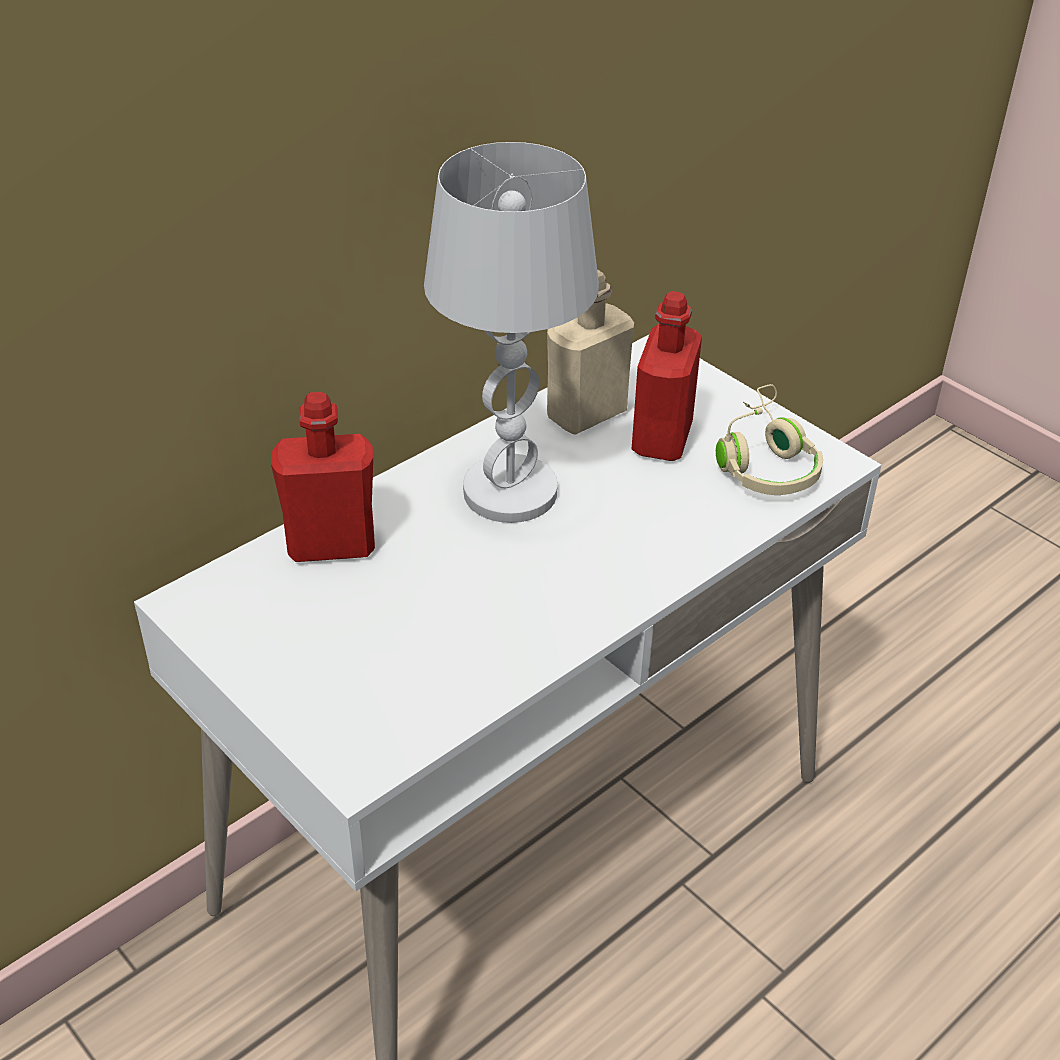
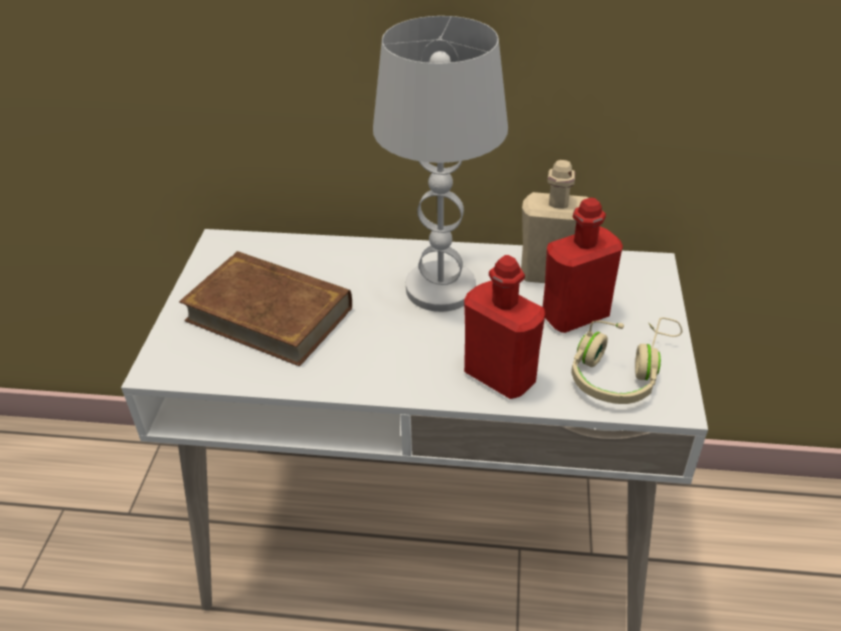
camera: 50 degrees right, 0 degrees up
(331, 545) = (315, 258): red bottle -> red bottle (499, 376)
(380, 632) = (269, 313): none -> brown book

